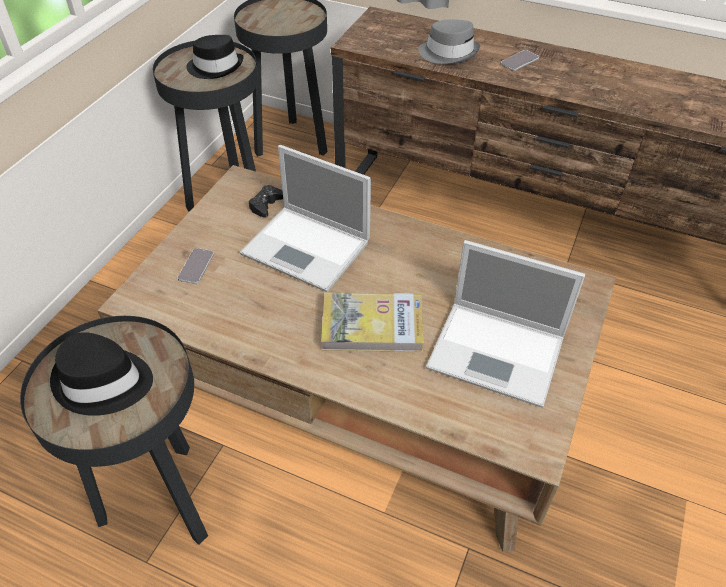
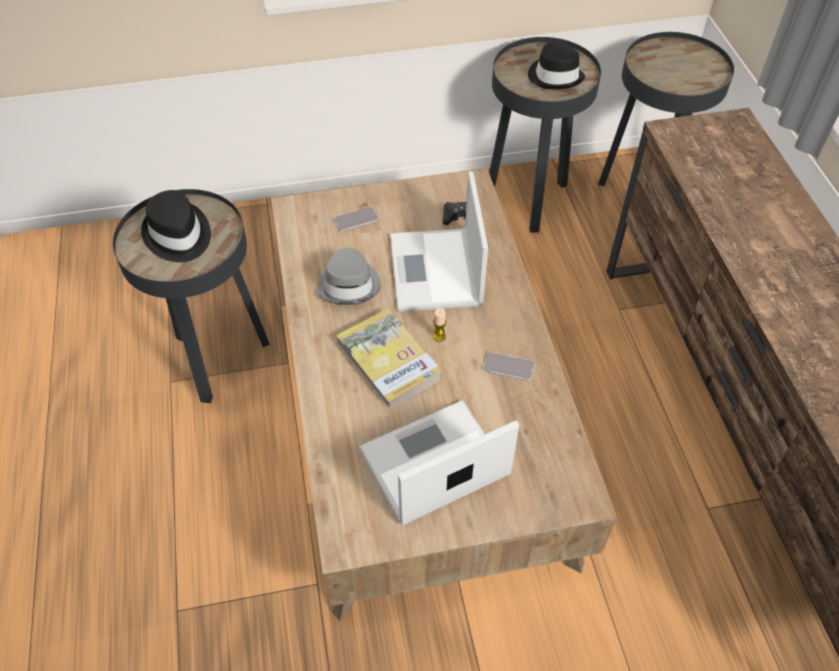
camera: 55 degrees right, 5 degrees up
(376, 281) = (439, 336): none -> candle
(448, 53) = (736, 202): grey hat -> grey hat (350, 284)
(499, 353) = (431, 464): laptop -> laptop turned 75 degrees clockwise
(519, 61) = (791, 261): phone -> phone (508, 367)

